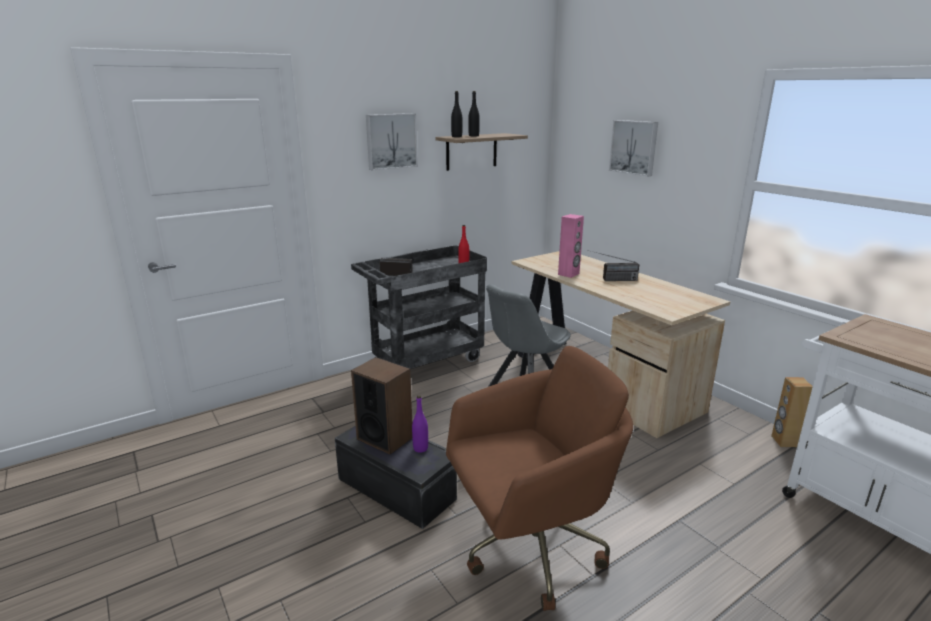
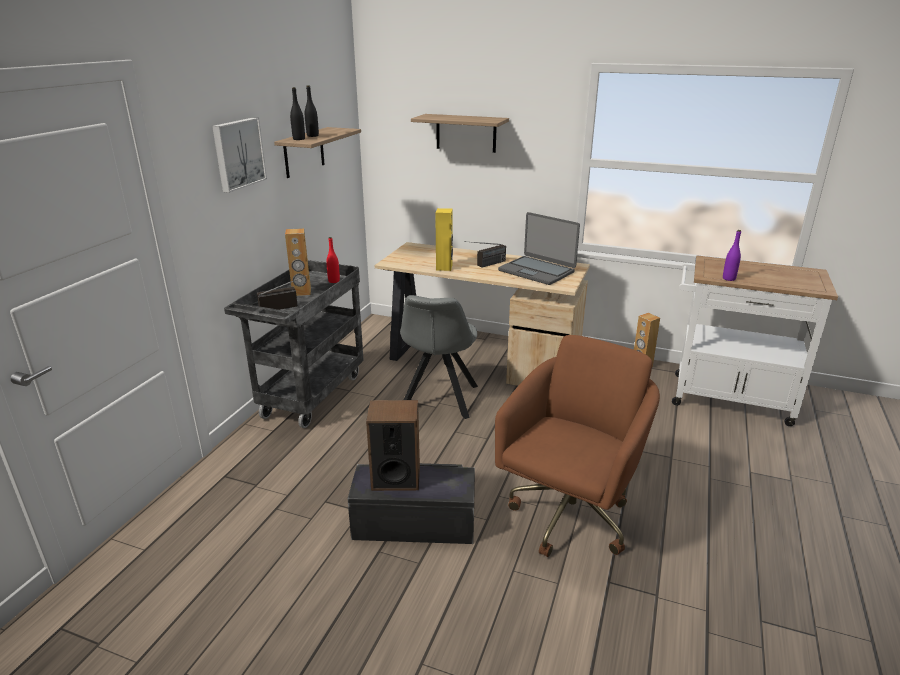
camera: 35 degrees left, 5 degrees up
(420, 448) = (438, 473): purple bottle -> purple bottle (728, 278)
(428, 268) = (301, 292): none -> brown speaker
(569, 274) = (444, 267): pink speaker -> yellow speaker
(634, 147) = (466, 133): picture -> shelf
(657, 295) = (537, 271): none -> laptop

